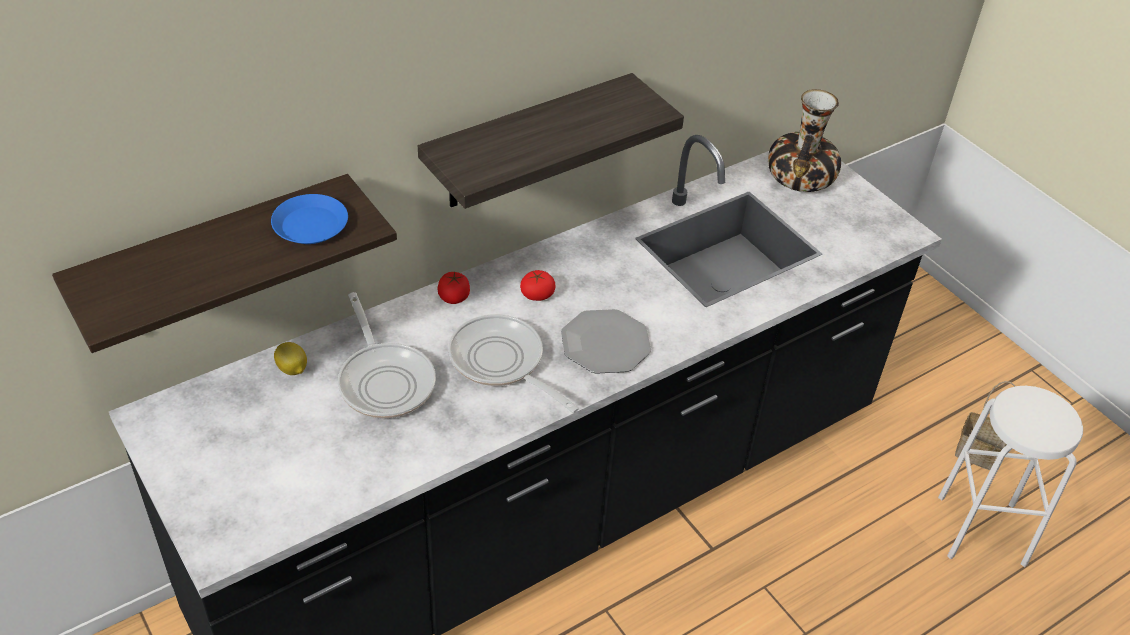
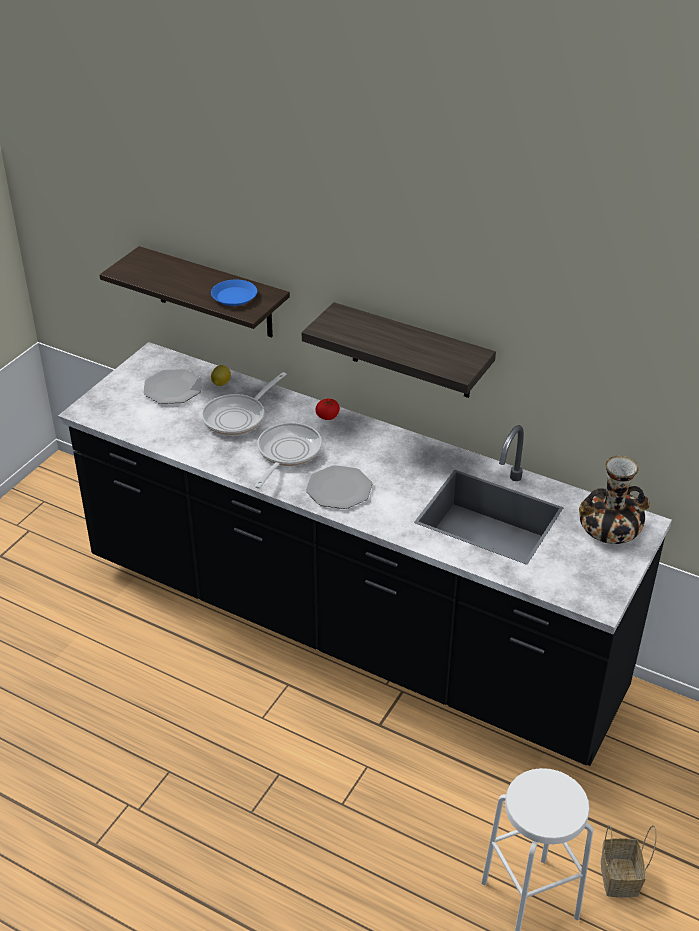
camera: 65 degrees right, 5 degrees down
(256, 425) = (172, 388): none -> plate
(537, 294) = (359, 447): tomato -> none

